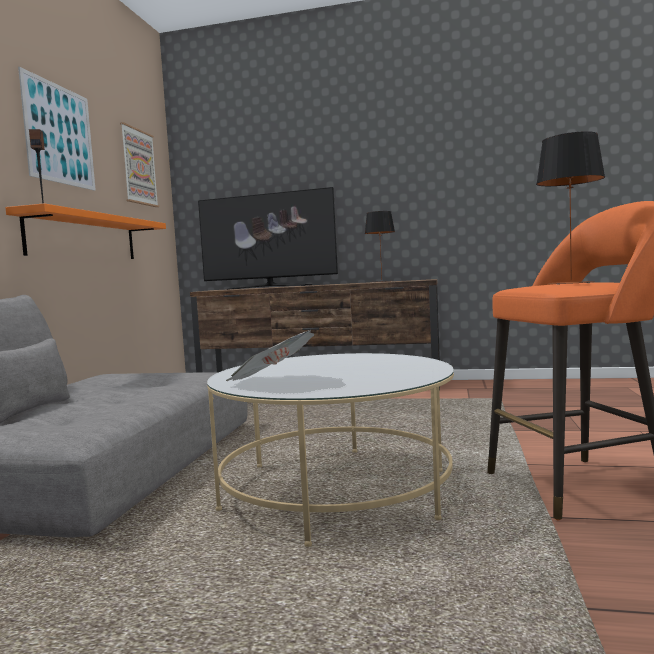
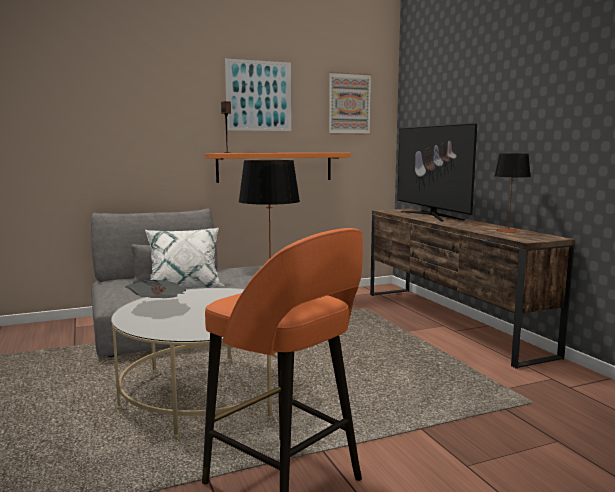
camera: 55 degrees right, 5 degrees up
(105, 402) = (185, 287): none -> white pillow

